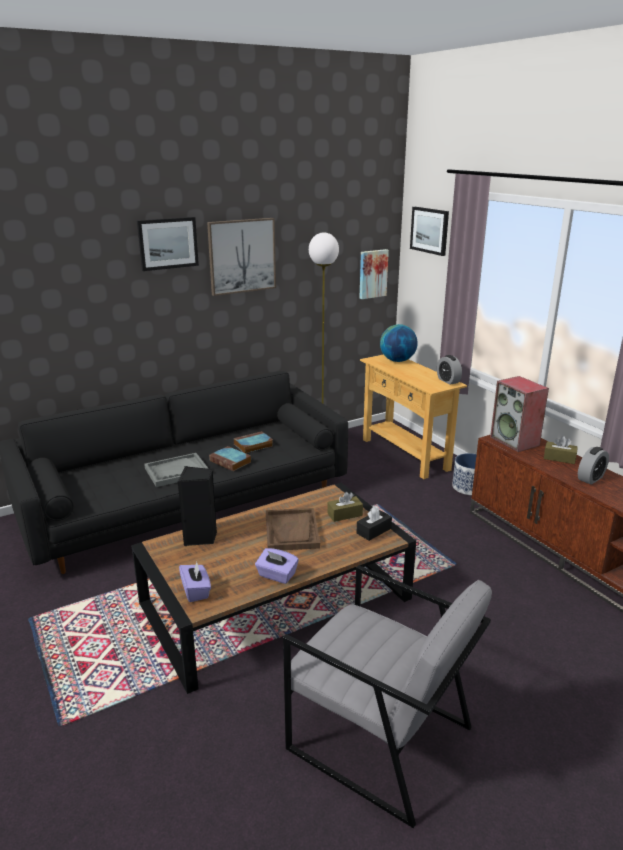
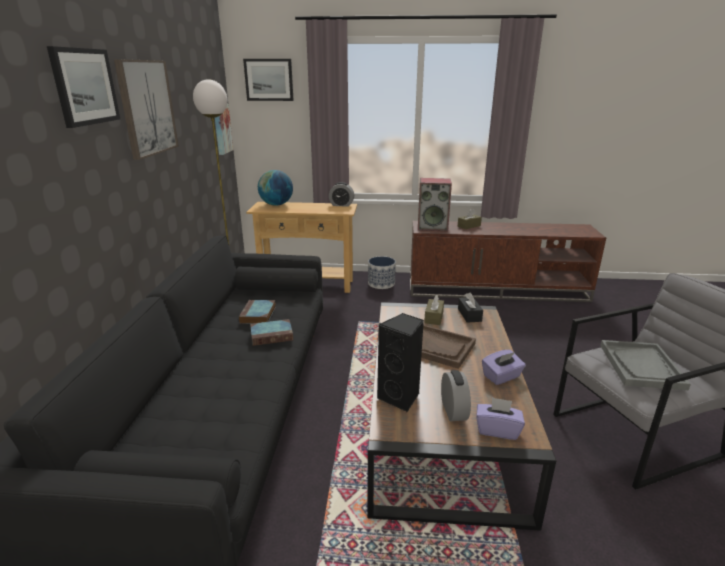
camera: 55 degrees left, 0 degrees up
(177, 471) = (245, 371): grey tray -> grey tray (641, 366)
(590, 478) = (502, 228): alarm clock -> alarm clock (453, 411)

